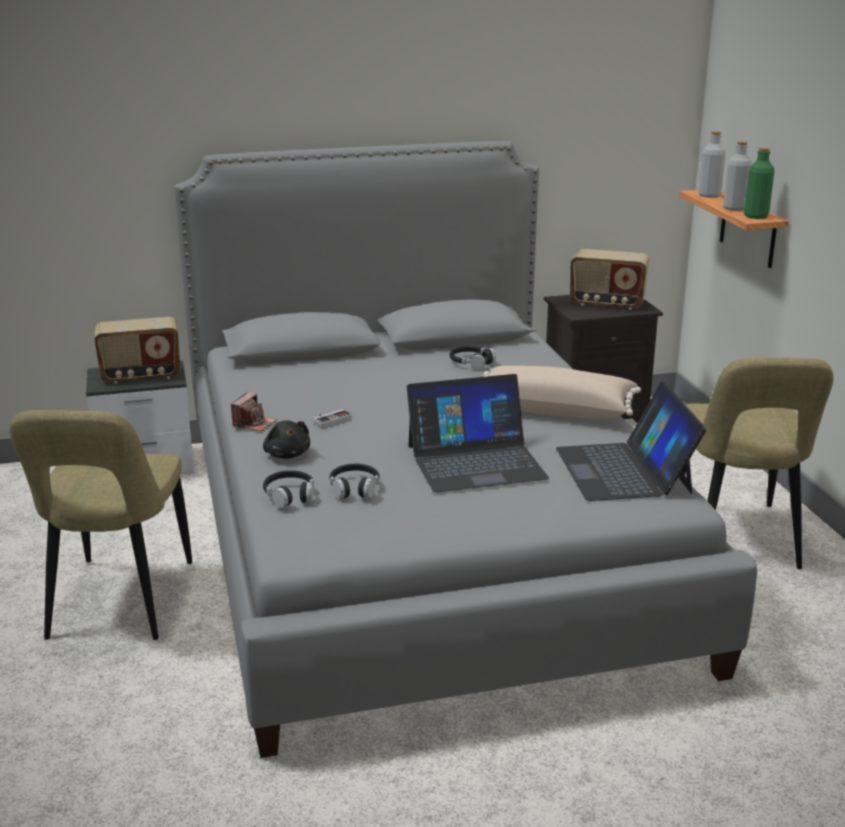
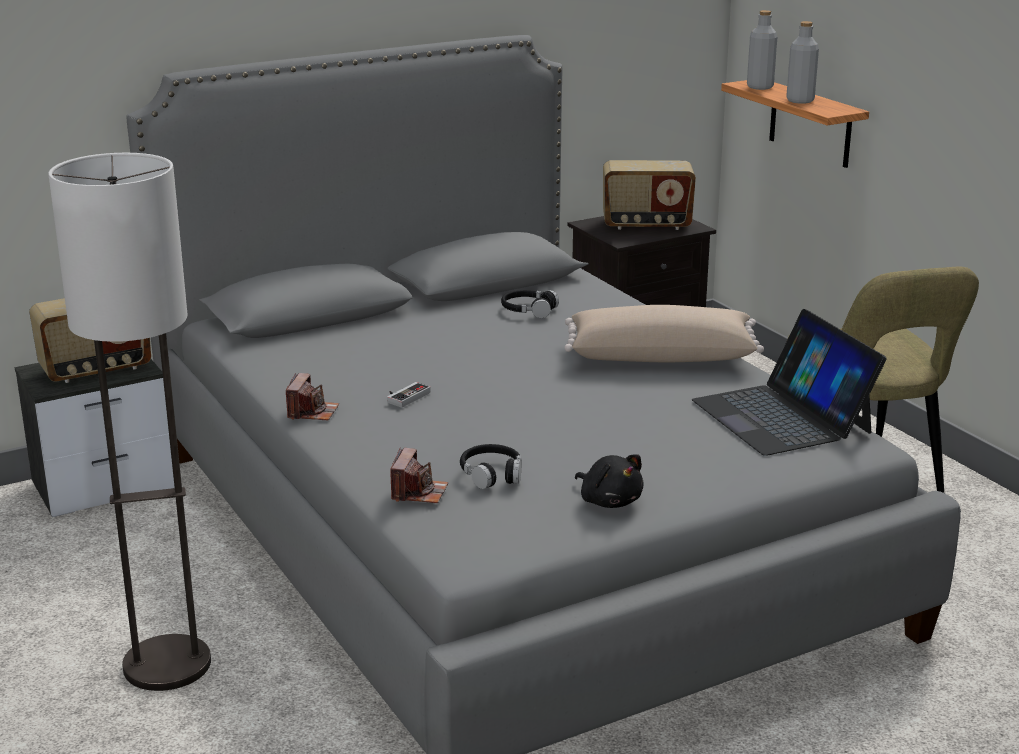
camera: 15 degrees left, 0 degrees up
(118, 604) = (166, 665): beige chair -> floor lamp
(287, 454) = (379, 444): black plush toy -> black plush toy (609, 501)
(290, 495) = (418, 492): black headphones -> camera
(475, 461) = (611, 426): laptop -> none
(756, 216) = (830, 108): green bottle -> none

